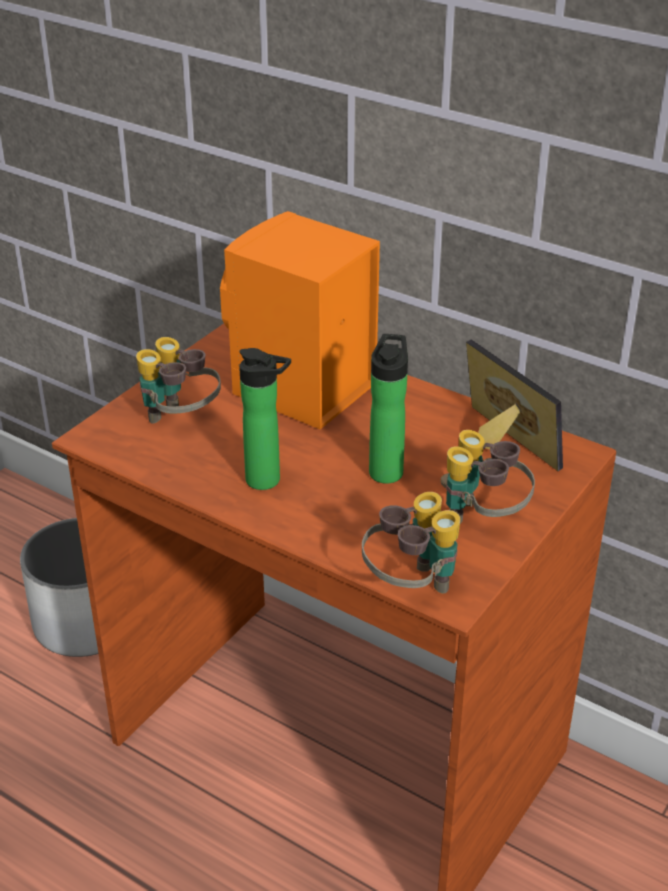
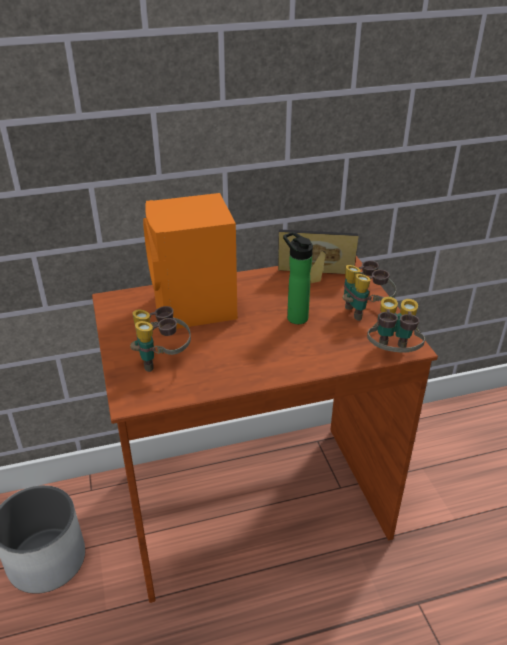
camera: 50 degrees left, 0 degrees up
(268, 481) = (257, 357): bottle -> none

